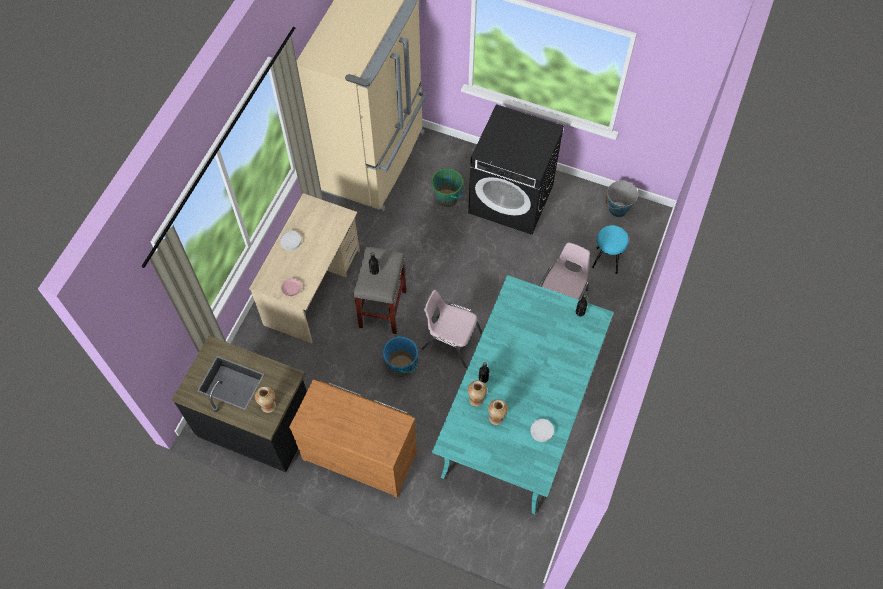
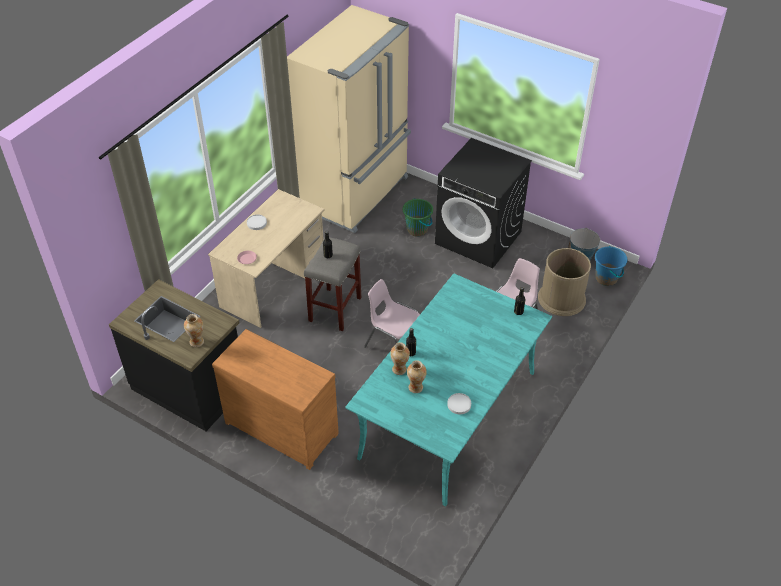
camera: 10 degrees right, 15 degrees down
(401, 365) = (341, 358): blue bucket -> blue bucket (606, 278)
(606, 260) = (561, 298): turquoise stool -> brown trash can

